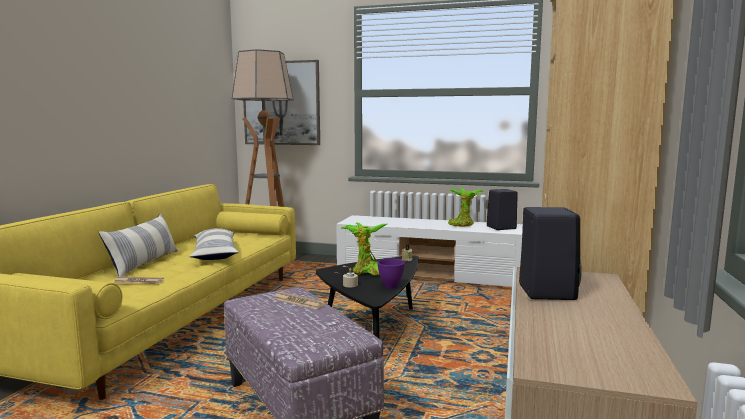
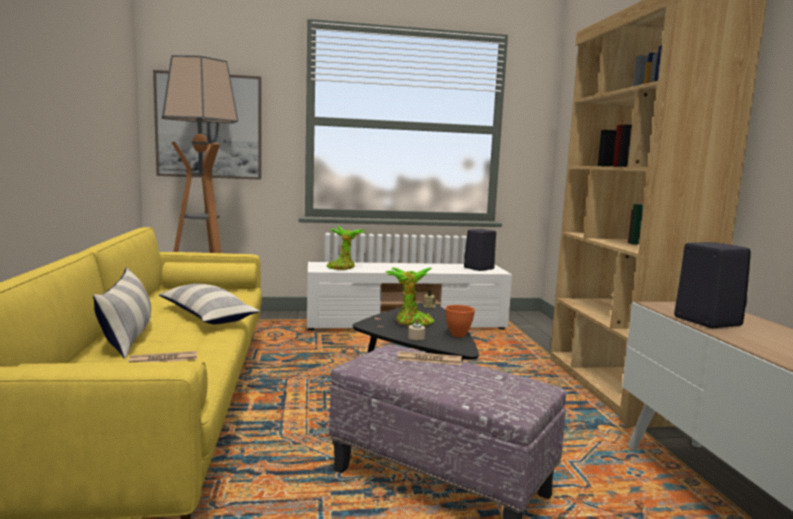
camera: 25 degrees left, 0 degrees up
(390, 286) = (457, 335): purple bowl -> orange bowl
(462, 225) = (439, 267): potted plant -> potted plant (343, 268)

